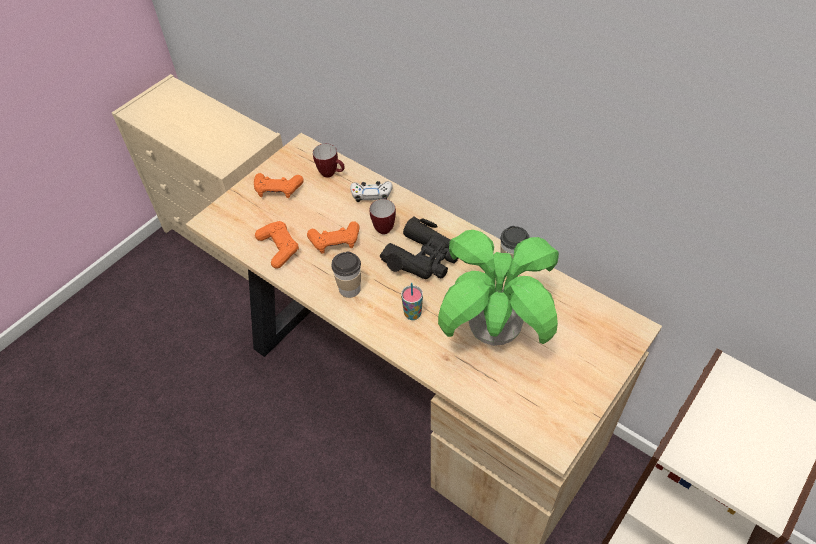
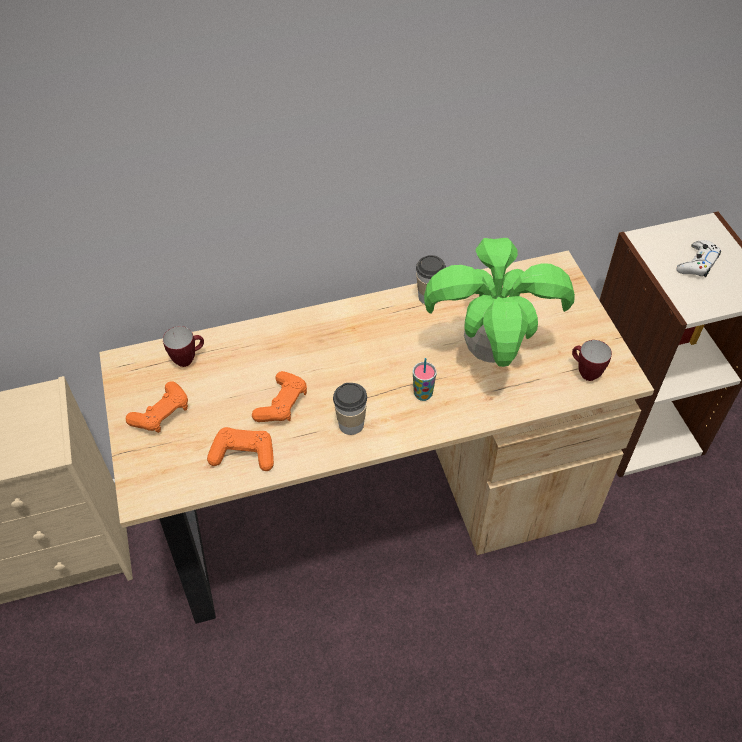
camera: 55 degrees left, 0 degrees up
(371, 194) = (250, 343): white game controller -> white game controller (697, 263)
(384, 227) = (301, 357): mug -> mug (584, 372)
(423, 258) = (366, 350): black binoculars -> none

